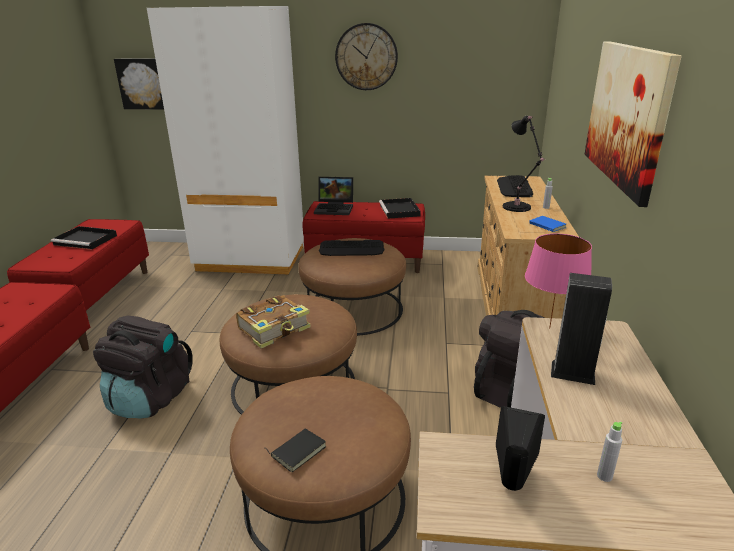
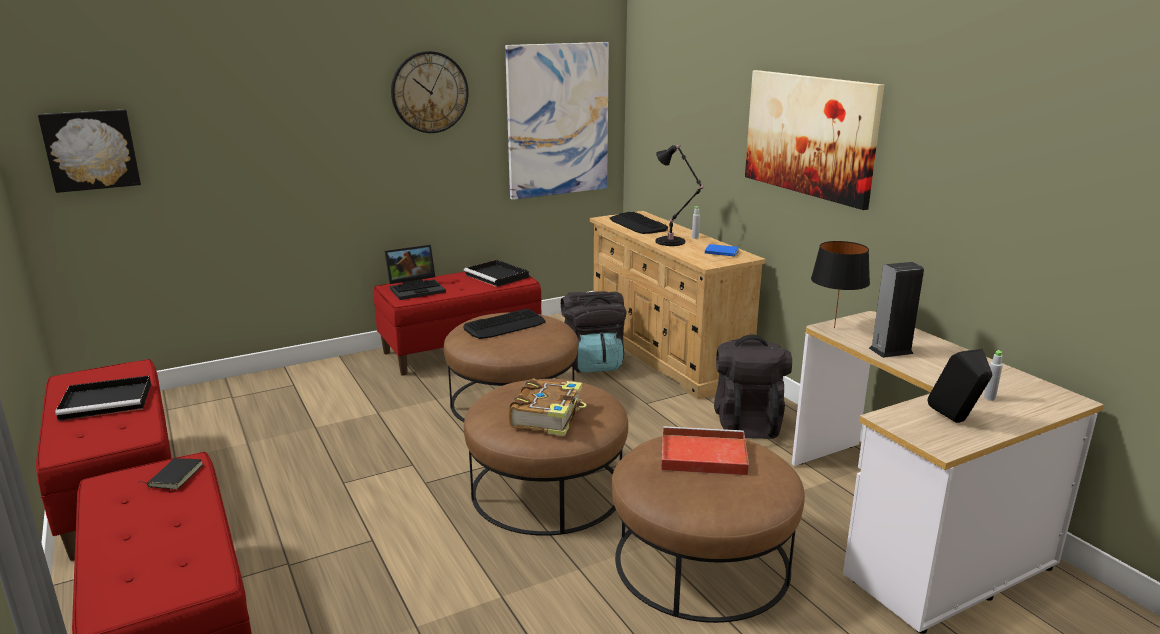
camera: 35 degrees left, 5 degrees down
(150, 398) = (396, 562): black backpack -> black backpack (593, 364)
(251, 259) = (305, 384): white wardrobe -> none
(297, 451) = (726, 493): black book -> black book (174, 476)
(331, 406) = (701, 455): none -> red tray
(479, 88) = (557, 120): none -> picture
(550, 328) = (835, 328): pink table lamp -> black table lamp

